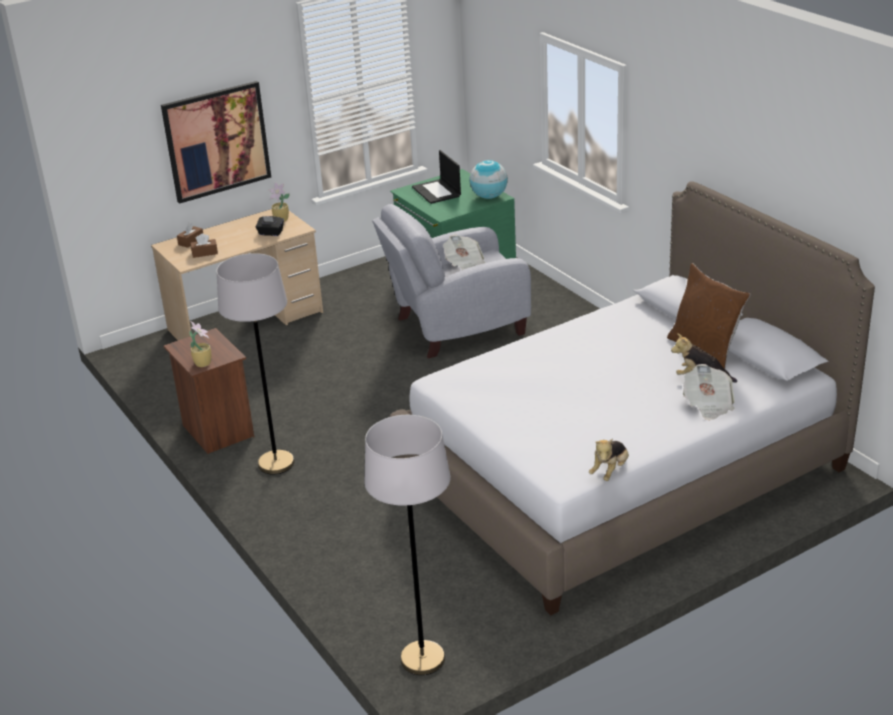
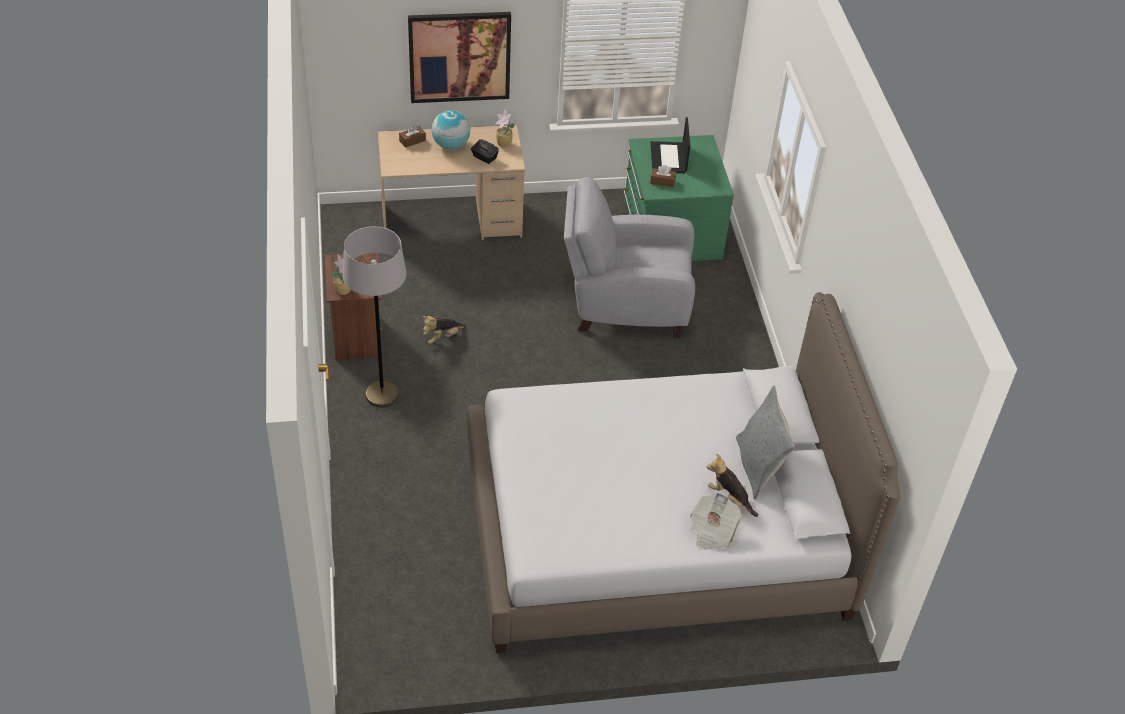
camera: 20 degrees right, 15 degrees up
(204, 253) = (415, 160): brown tissue box -> brown tissue box (662, 181)
(423, 659) = (373, 647): grey floor lamp -> none
(464, 264) = (646, 253): newspaper -> none
(489, 197) = (711, 184): globe -> globe (451, 145)
(610, 471) = (577, 566): plush toy -> plush toy (442, 337)
(705, 350) = (758, 466): brown pillow -> grey pillow

